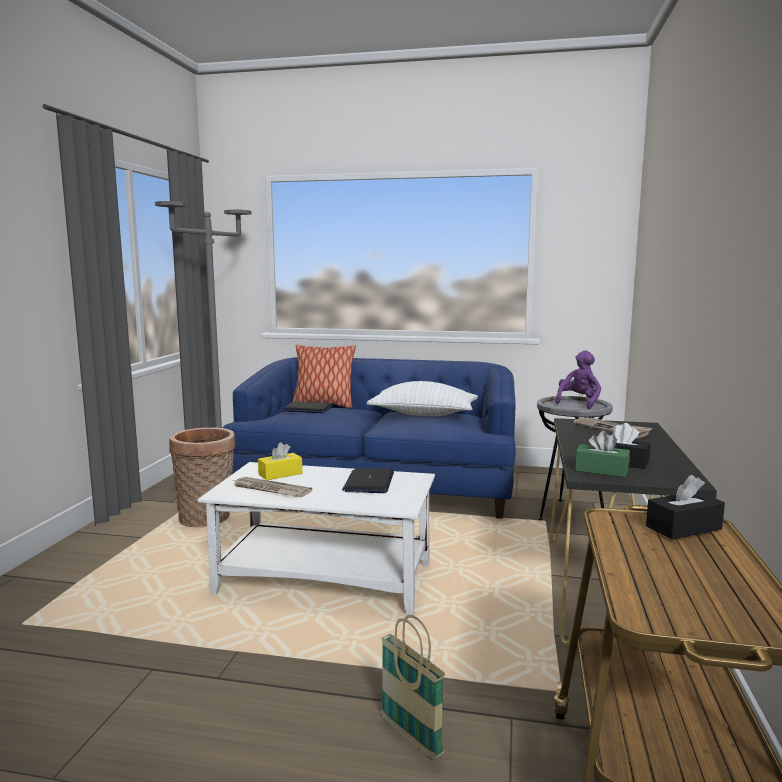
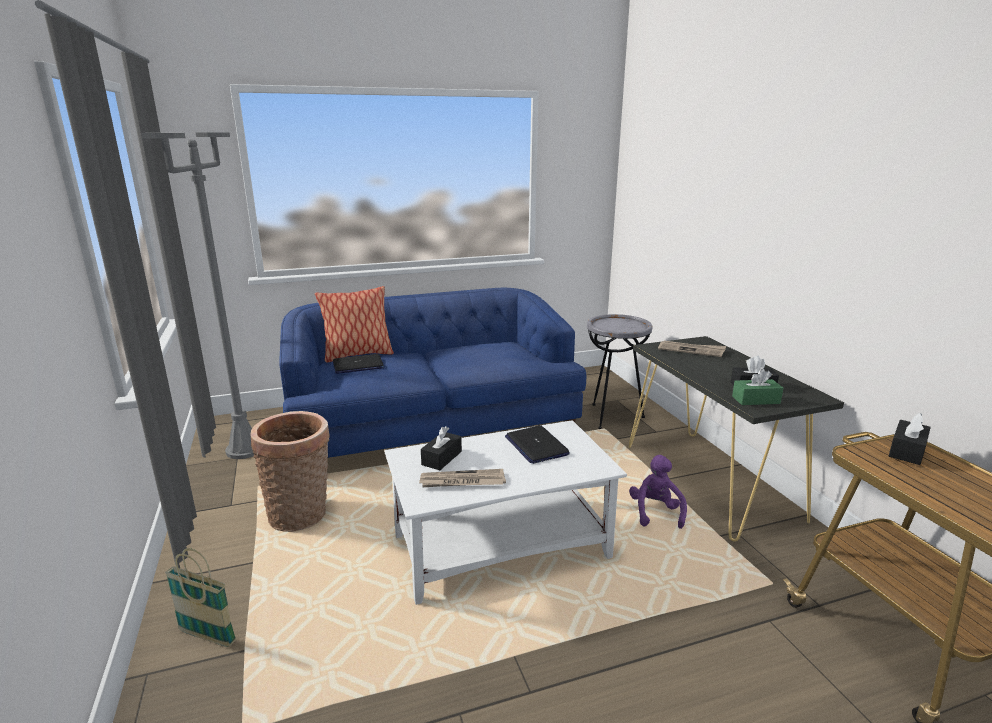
camera: 30 degrees left, 10 degrees up
(280, 474) = (441, 458): yellow tissue box -> black tissue box
(410, 736) = (730, 670): basket -> basket (207, 636)
(423, 414) = (480, 351): white pillow -> none
(578, 403) = (617, 321): purple plush toy -> purple plush toy (655, 512)

